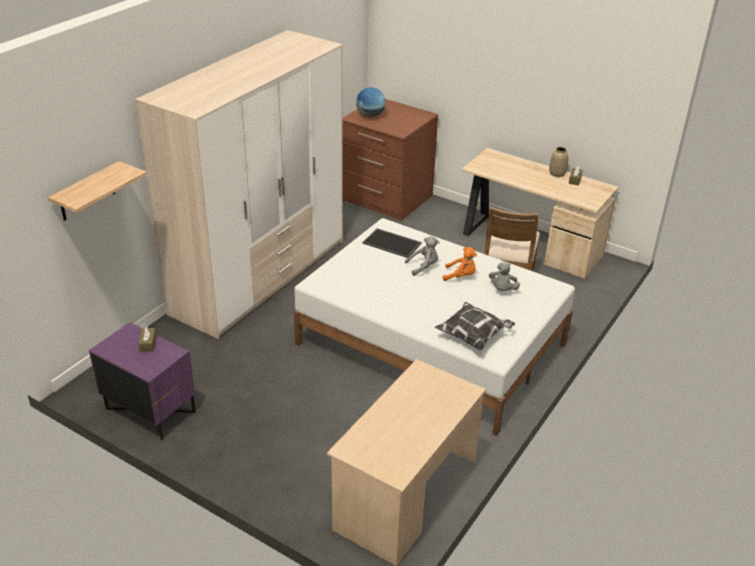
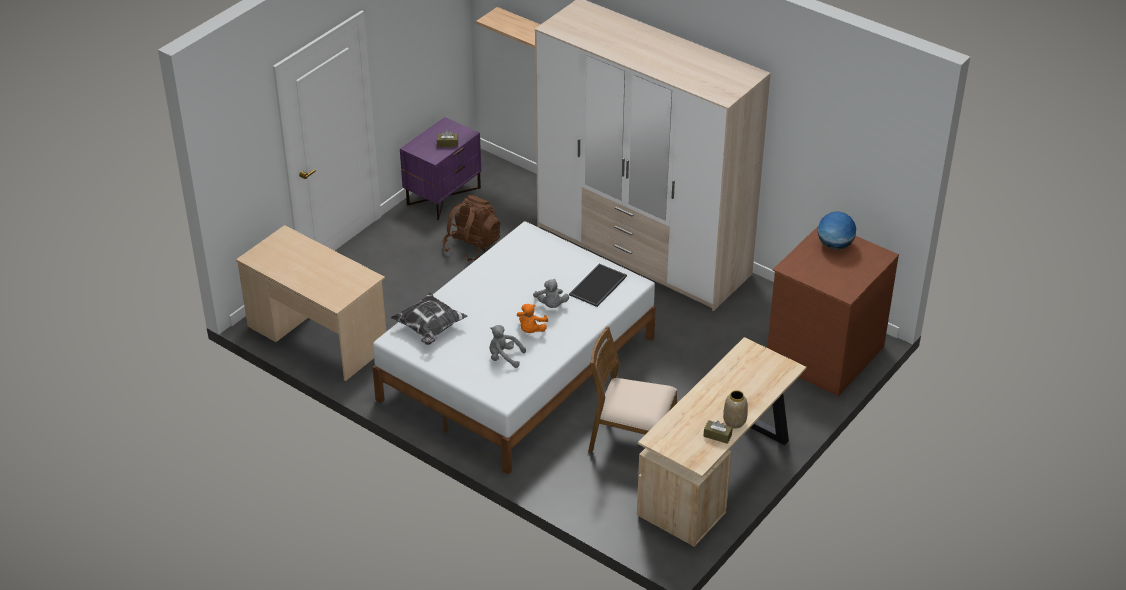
camera: 95 degrees right, 5 degrees up
(246, 383) = (472, 246): none -> brown backpack

